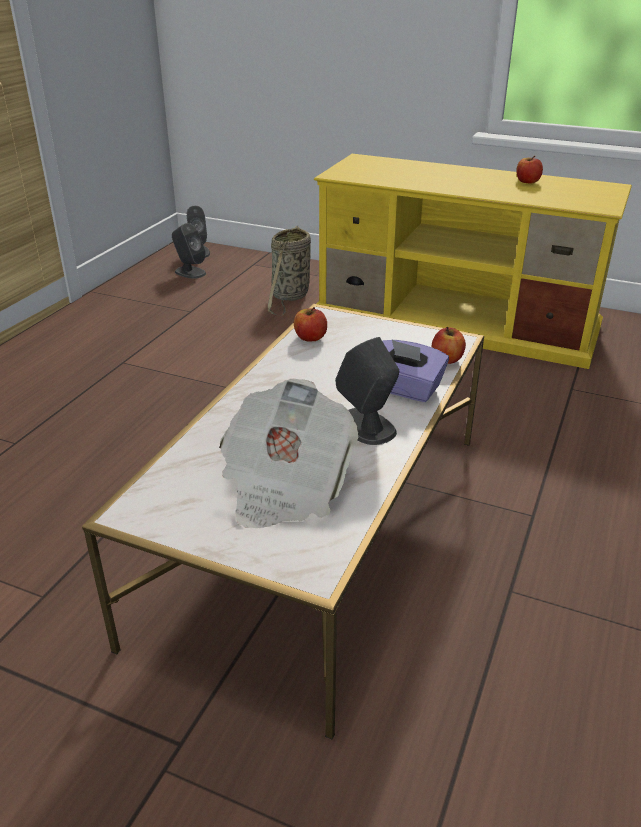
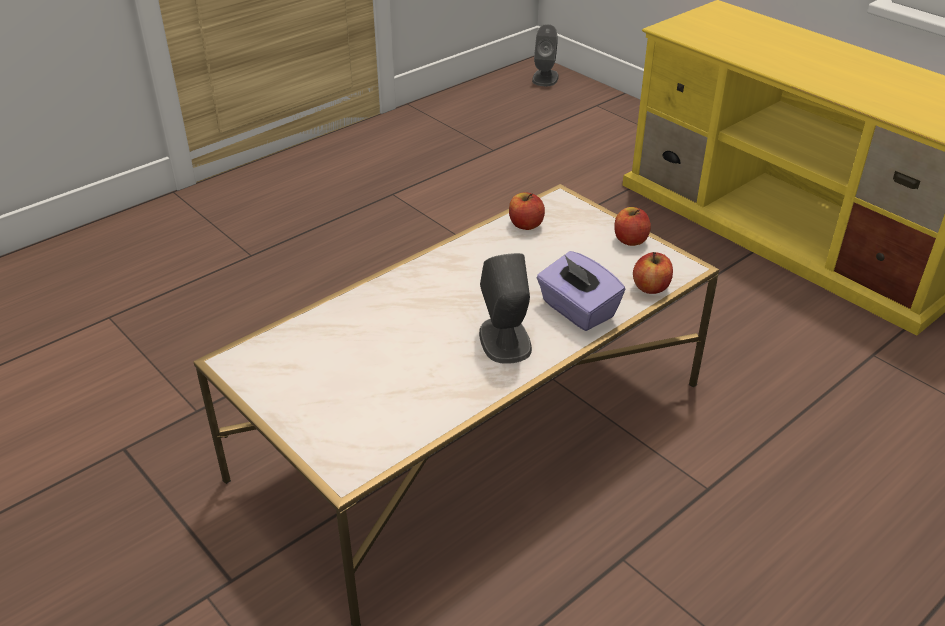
camera: 25 degrees right, 5 degrees up
(190, 272) = (521, 101): grey speaker -> none
(285, 485) = (383, 377): newspaper -> none
(289, 297) = (611, 155): basket -> none
(527, 181) = (903, 80): apple -> apple (630, 240)

